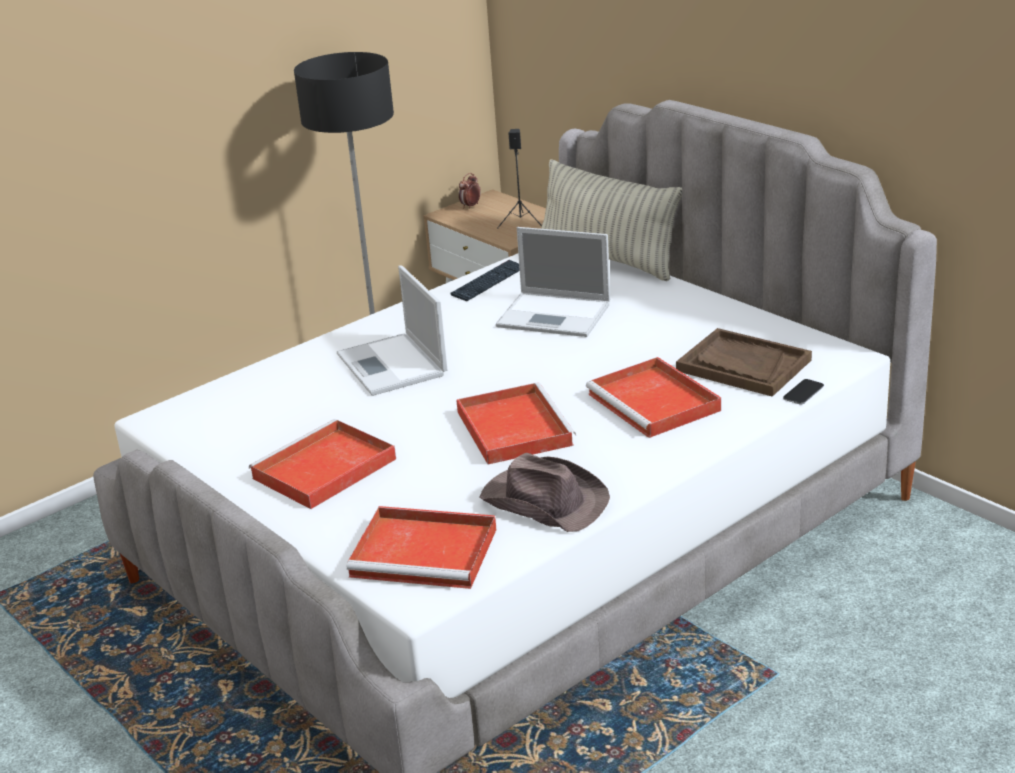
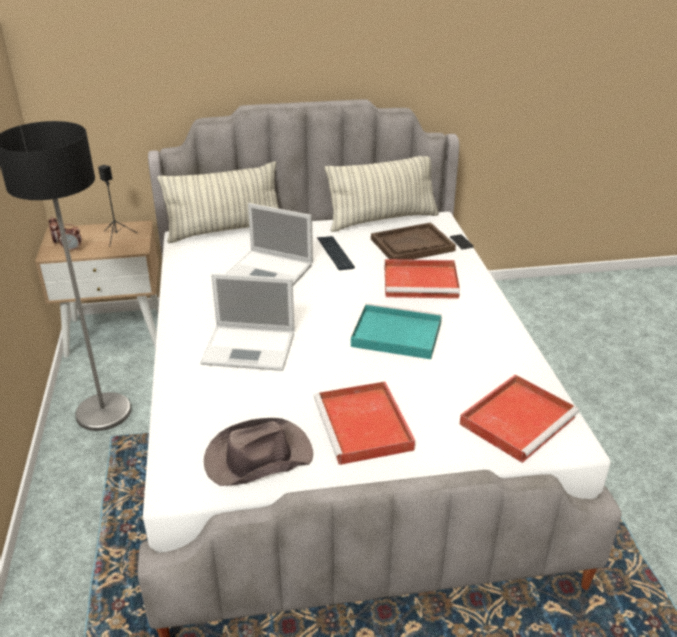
camera: 60 degrees left, 5 degrees up
(467, 218) = (72, 249): none -> alarm clock
(489, 282) = (188, 274): keyboard -> keyboard (335, 253)
(512, 427) = (394, 334): red tray -> turquoise tray
(543, 500) = (495, 355): brown hat -> brown hat (257, 457)
(556, 315) = (271, 270): laptop -> laptop turned 60 degrees clockwise
(783, 325) = (382, 220): none -> pillow

